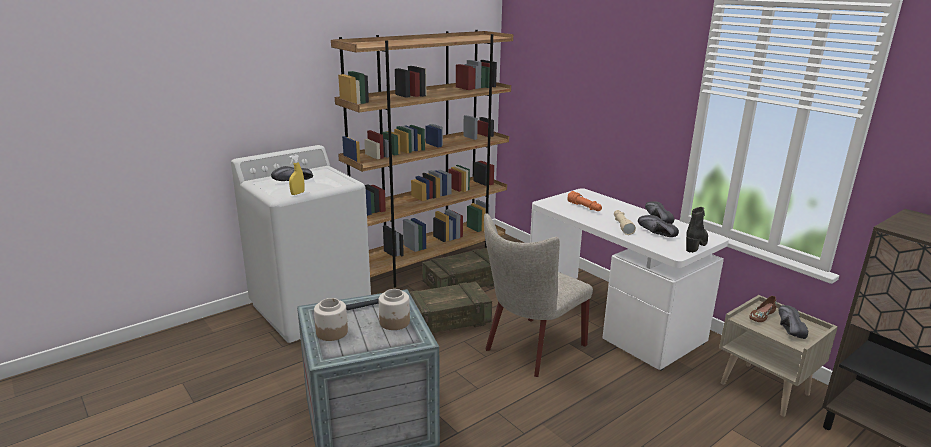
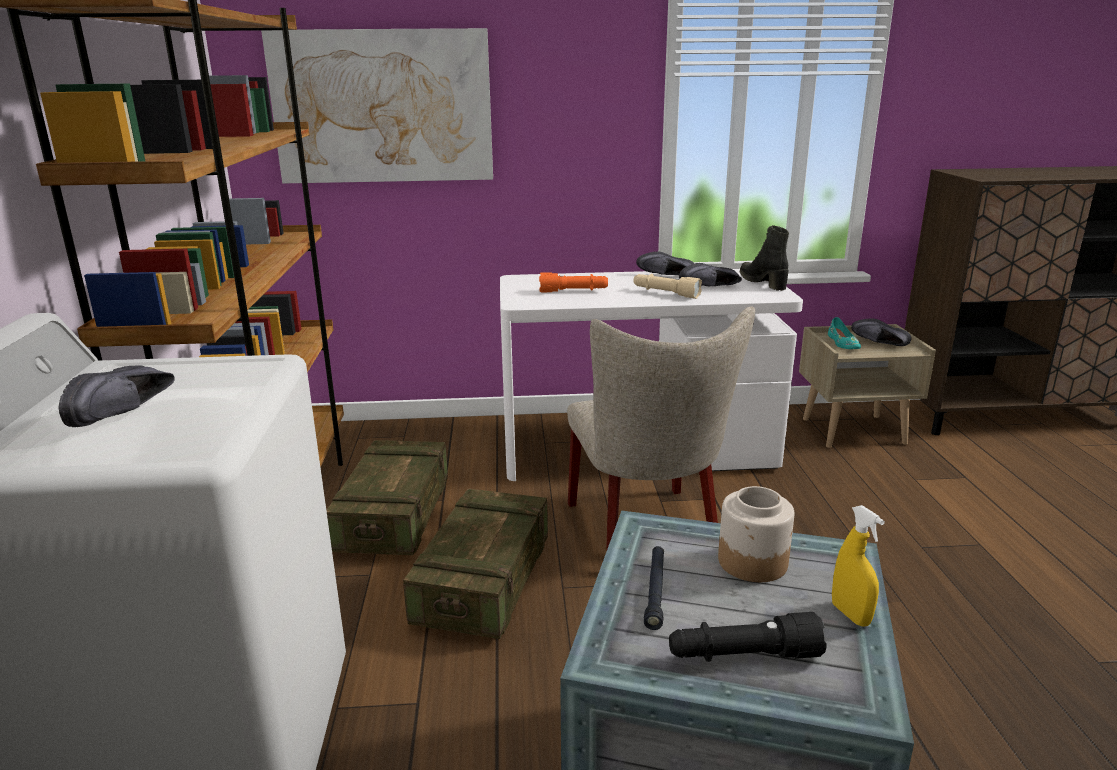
camera: 55 degrees left, 0 degrees up
(297, 193) = (223, 426): yellow spray bottle -> yellow spray bottle (850, 614)
(332, 332) = (743, 656): jar -> black flashlight
(557, 82) = (383, 107): none -> picture
(761, 315) = (842, 343): brown shoe -> turquoise shoe

